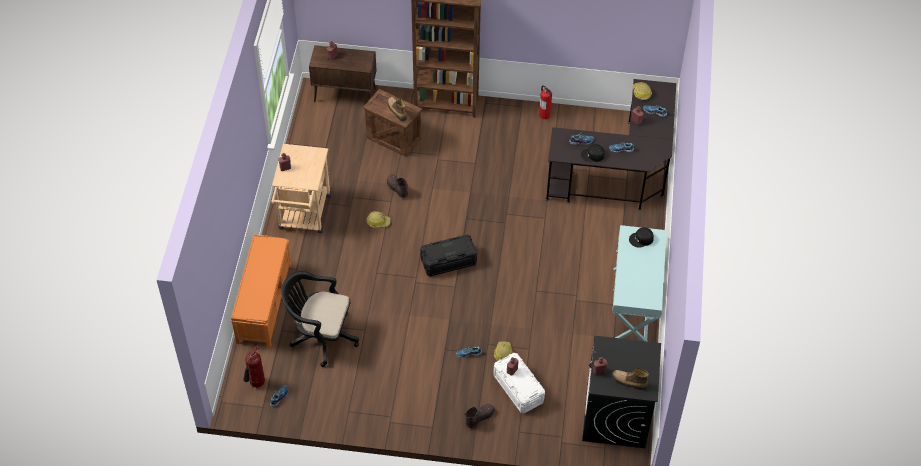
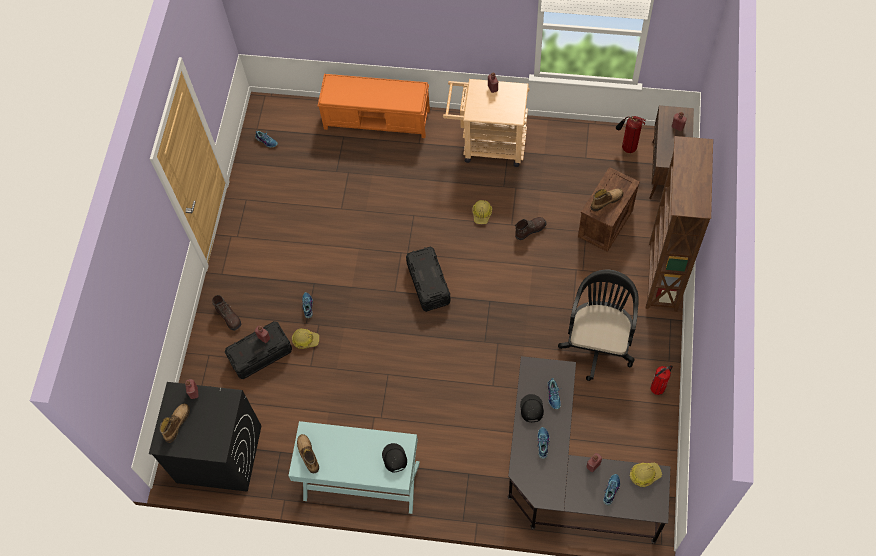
camera: 95 degrees right, 10 degrees up
(256, 384) = (282, 121): fire extinguisher -> fire extinguisher (627, 148)
(320, 336) = (335, 170): black office chair -> black office chair (598, 342)
(518, 389) = (260, 355): white storage box -> black storage box
(642, 297) = (307, 454): none -> boot

